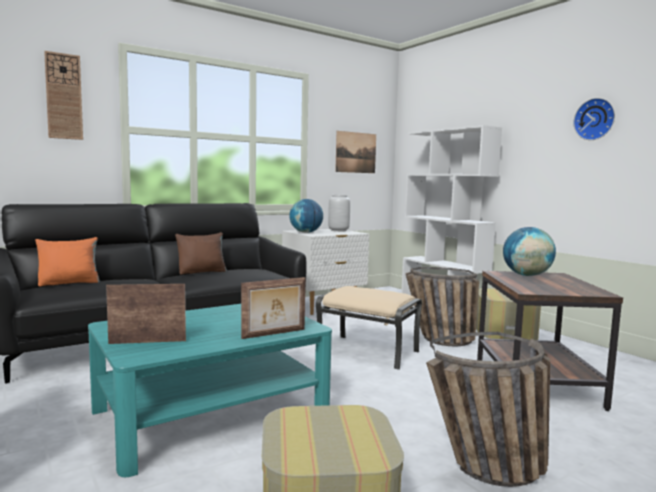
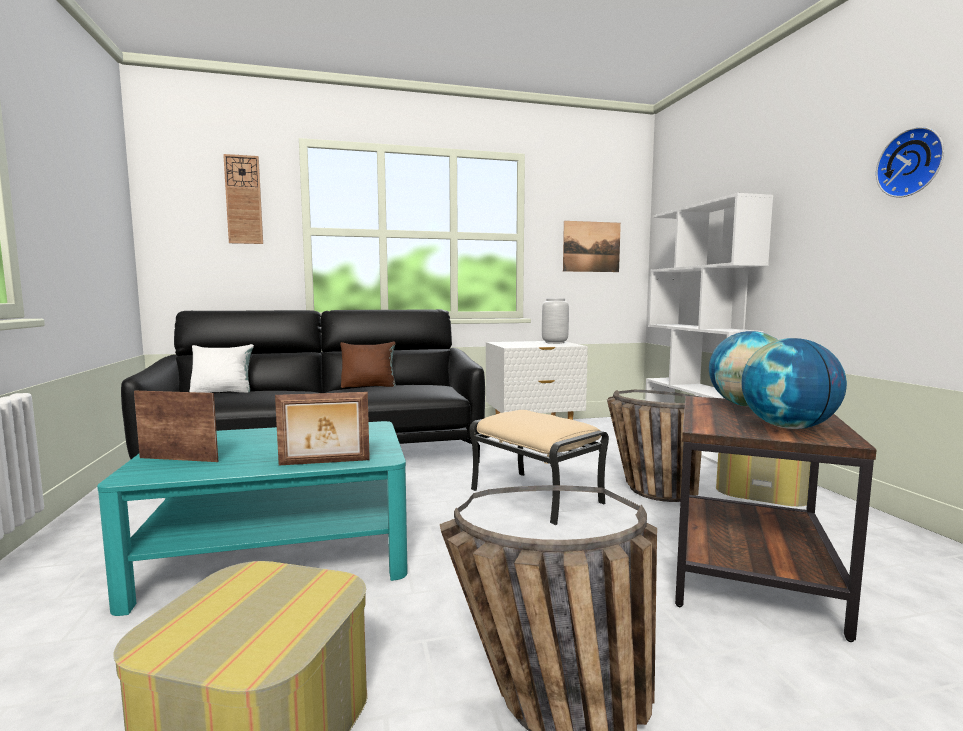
camera: 20 degrees right, 0 degrees up
(69, 283) = (223, 392): orange pillow -> white pillow
(306, 232) = (508, 344): globe -> globe (788, 427)

